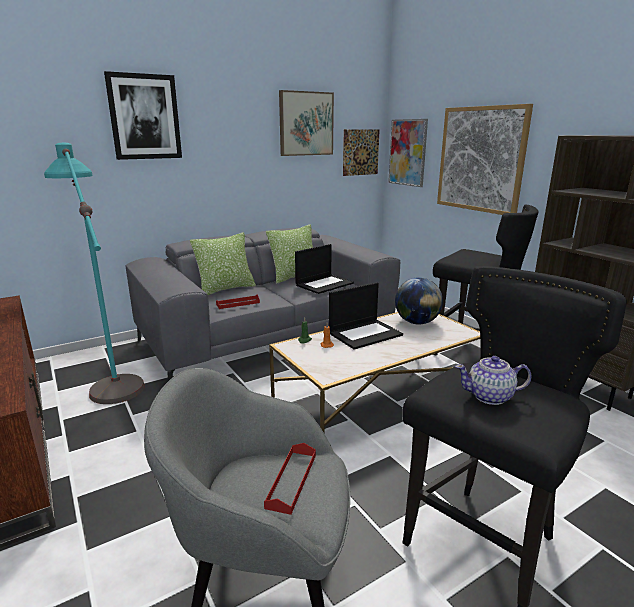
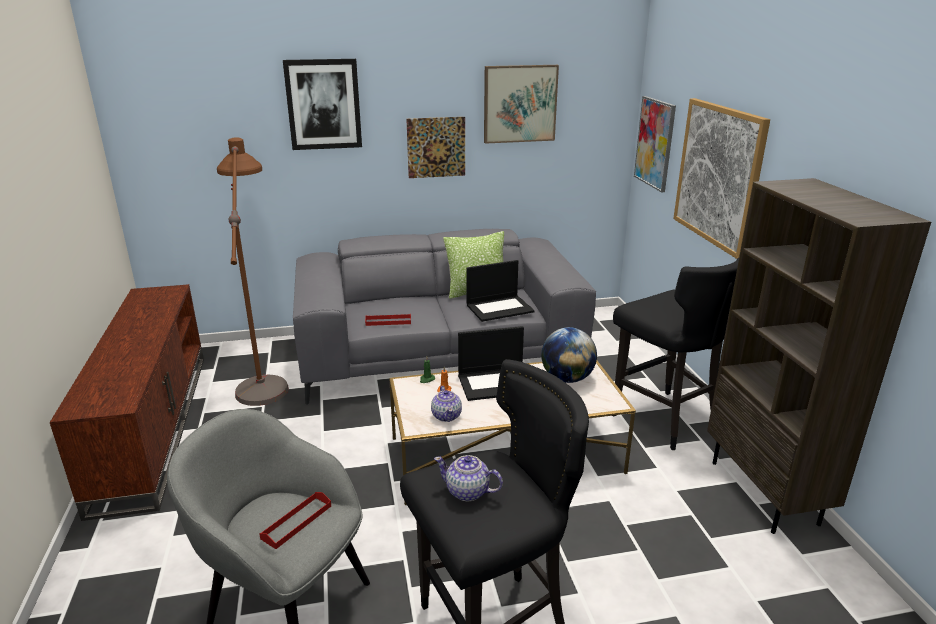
camera: 20 degrees right, 5 degrees up
(110, 374) = (264, 373): turquoise floor lamp -> brown floor lamp
(226, 289) = (391, 299): pillow -> none
(346, 363) = (446, 416): none -> teapot
(361, 152) = (597, 136): picture -> picture (436, 147)

